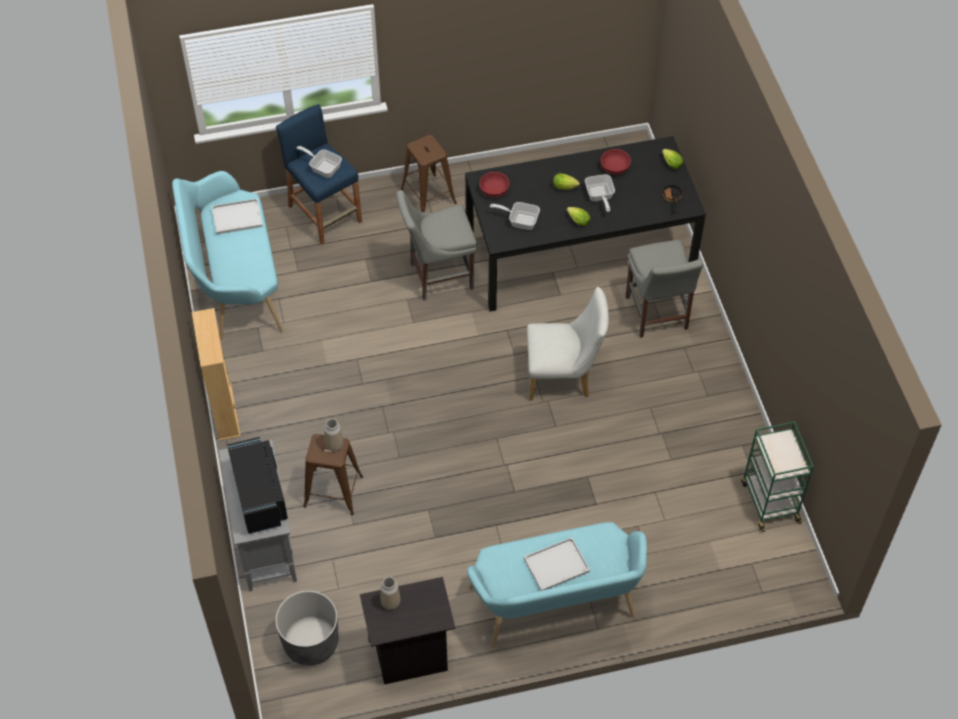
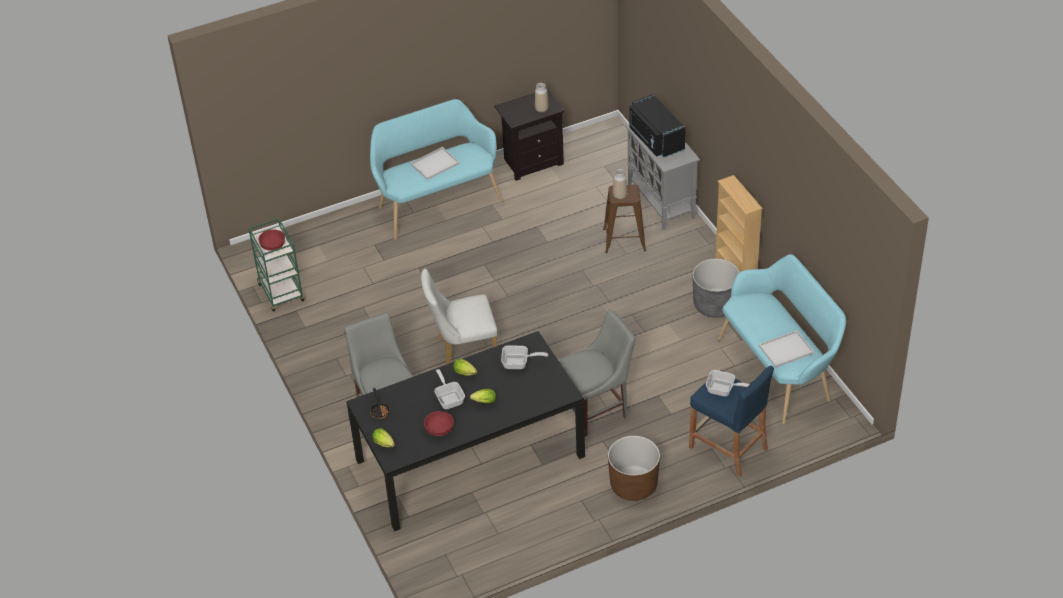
camera: 170 degrees right, 10 degrees down
(311, 642) = (603, 156): grey planter -> grey planter (714, 305)
(428, 196) = (633, 485): brown stool -> brown planter
(494, 190) = (550, 386): red bowl -> red bowl (272, 246)

